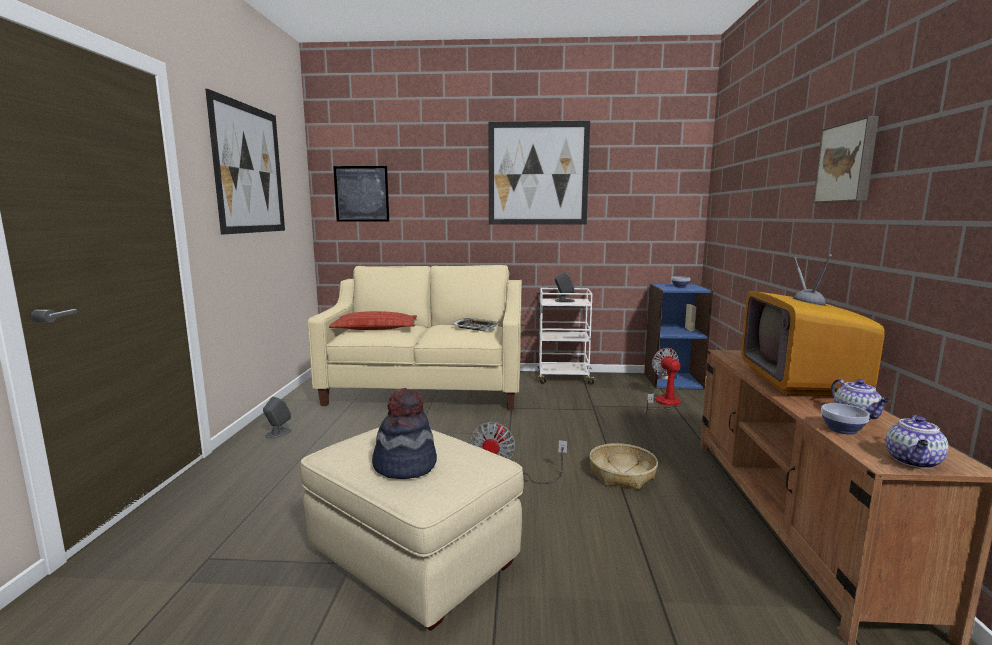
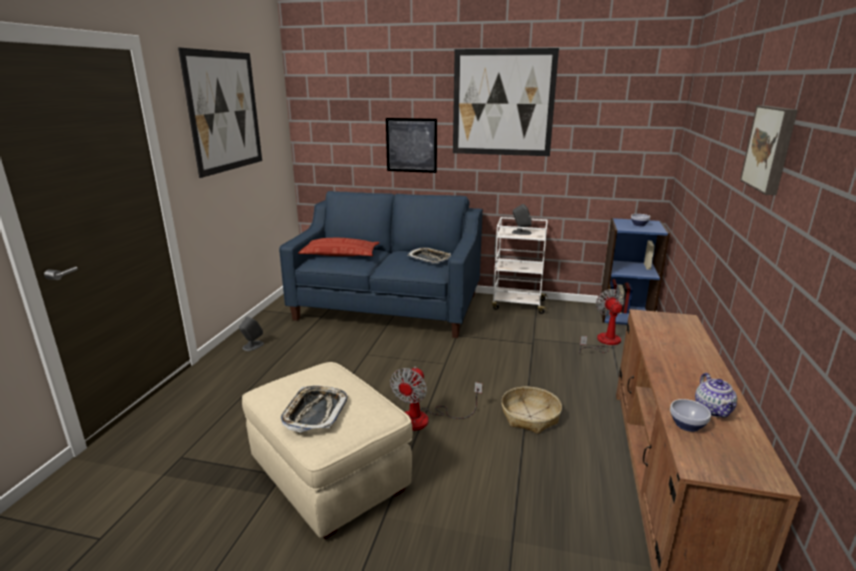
camera: 10 degrees right, 10 degrees up
(361, 194) = (334, 120): picture -> picture (411, 145)
(405, 466) = (315, 412): hat -> tray
(427, 388) = (388, 307): beige sofa -> blue sofa
(799, 382) = (690, 361): television -> none
(913, 461) = (725, 469): teapot -> none

